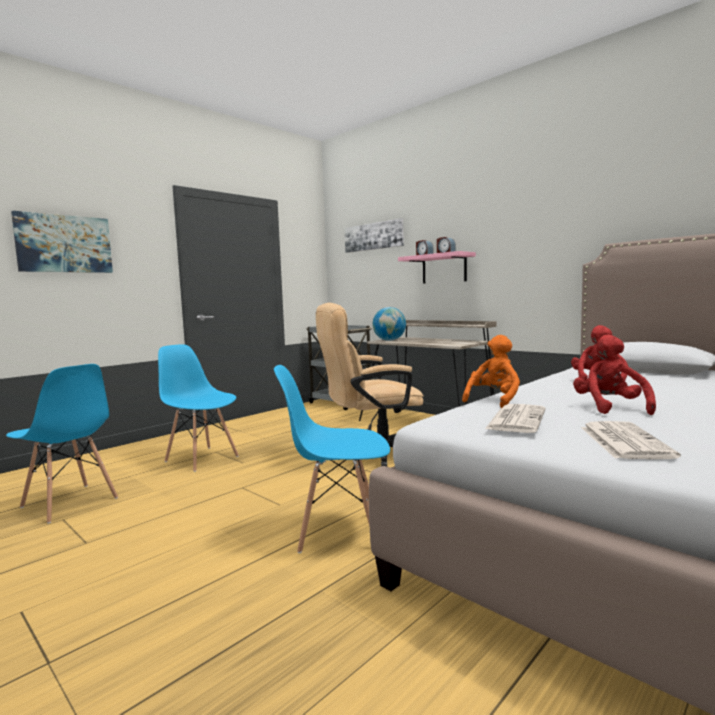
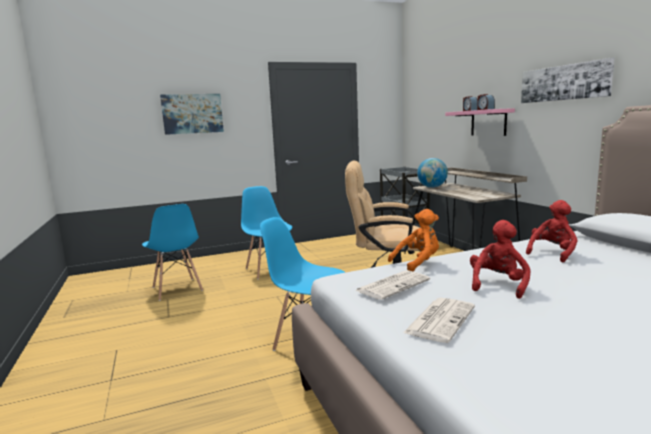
camera: 25 degrees right, 5 degrees up
(373, 236) = (436, 90): picture -> picture (564, 82)

